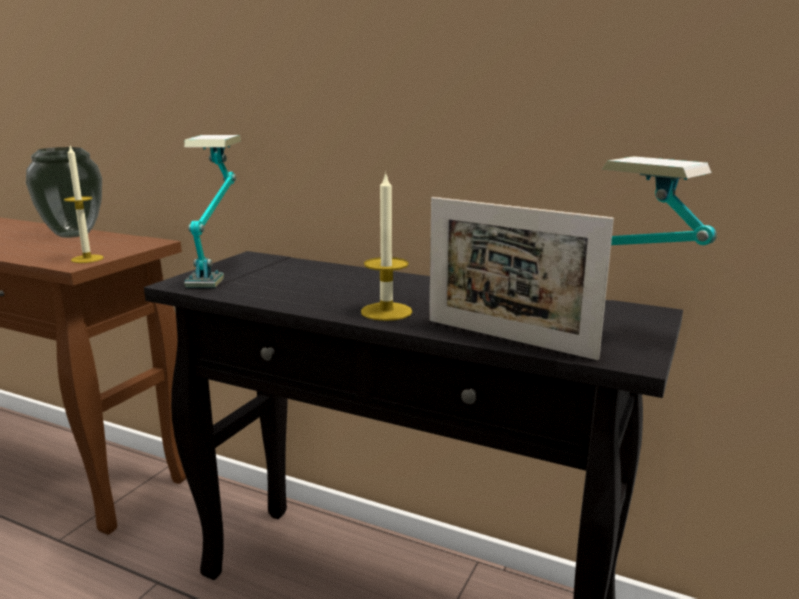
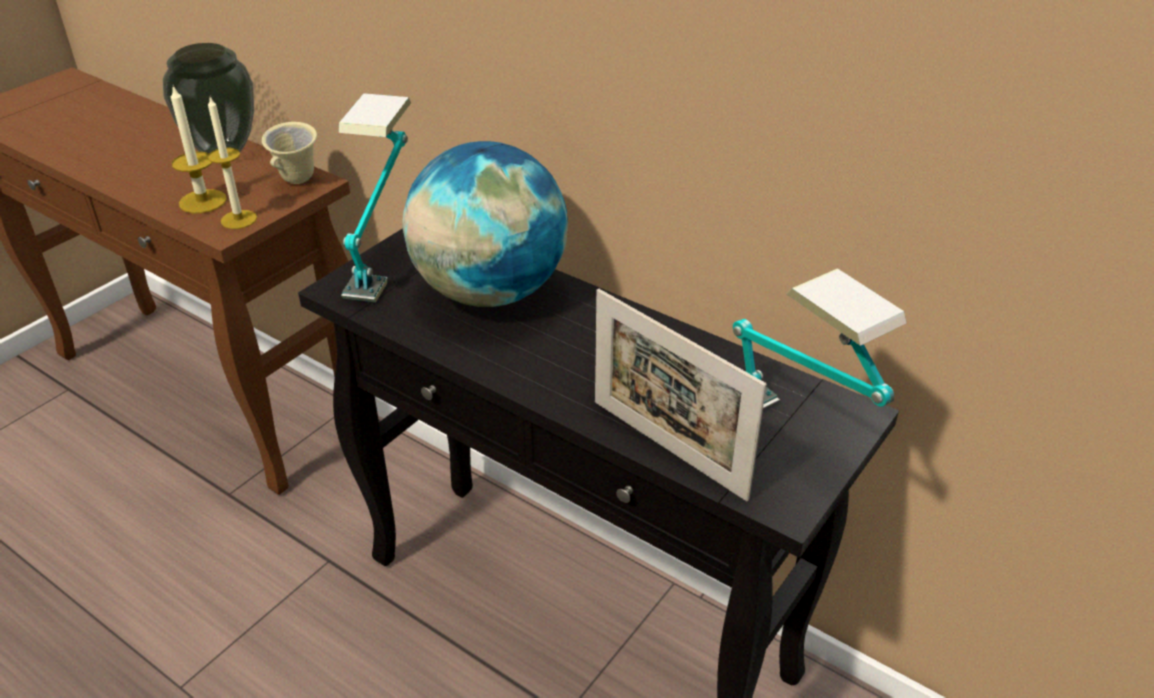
camera: 10 degrees right, 20 degrees up
(138, 242) = (298, 182): none -> beige mug
(314, 278) = (490, 292): none -> globe
(386, 311) = (553, 377): candle -> candle (202, 201)

